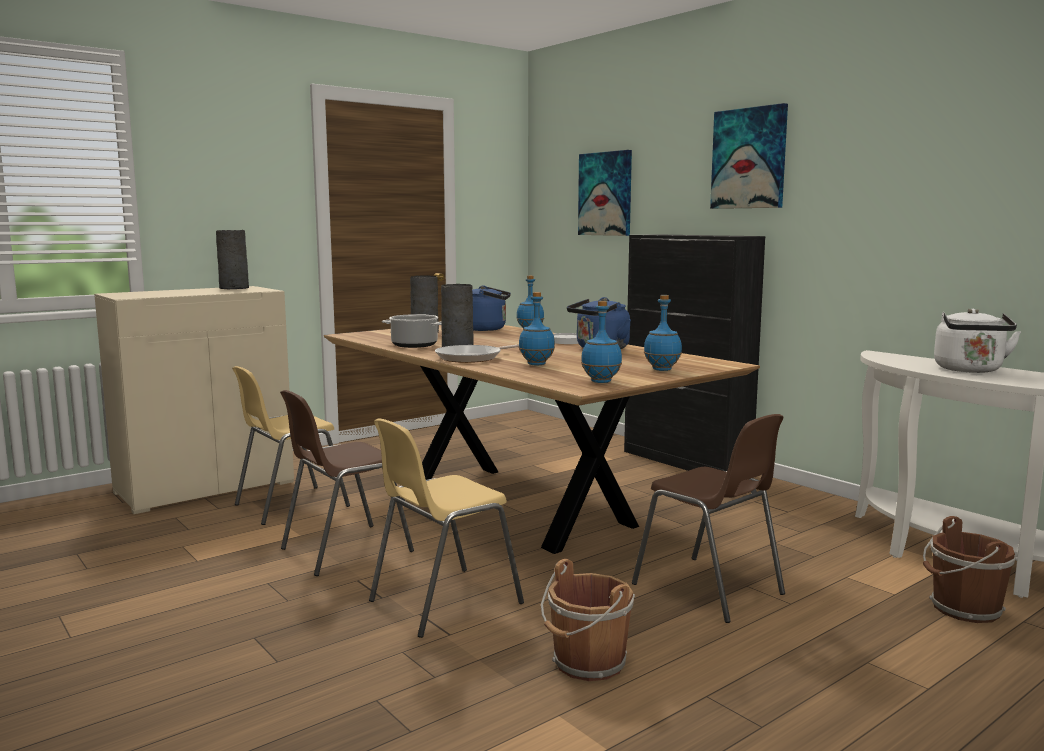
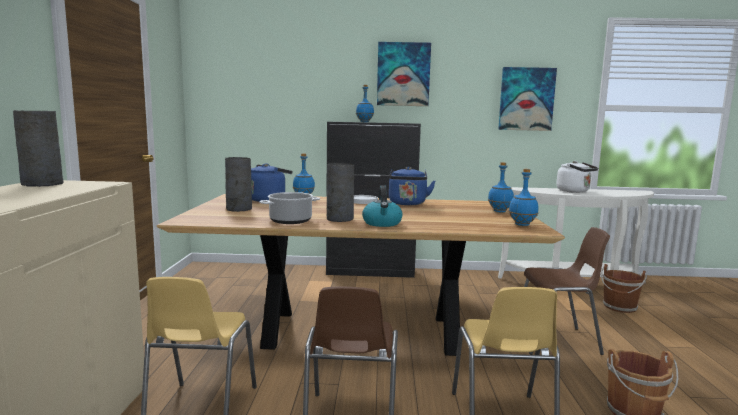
camera: 50 degrees left, 0 degrees up
(472, 358) = (382, 223): frying pan -> kettle
(536, 364) = (437, 220): blue bottle -> blue bottle (364, 122)
(605, 194) = (276, 91): picture -> picture (526, 99)

